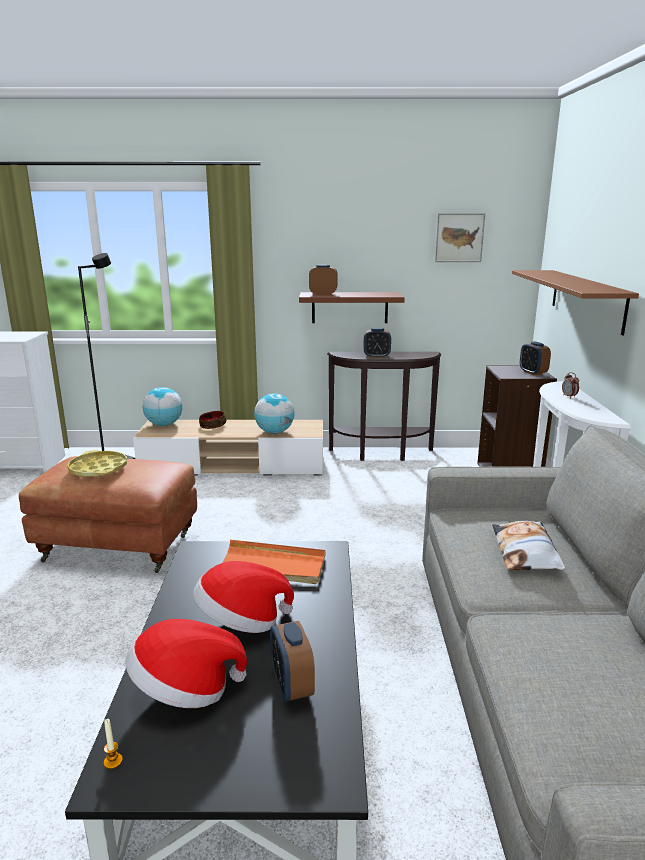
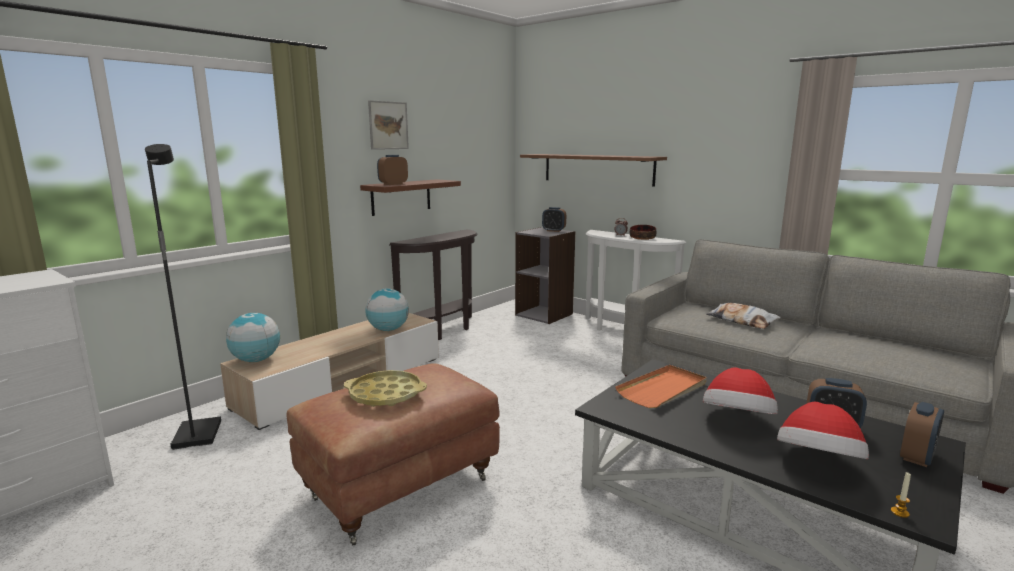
camera: 50 degrees left, 5 degrees down
(212, 425) = (314, 344): bowl -> bowl (642, 238)
(376, 356) = (440, 238): alarm clock -> alarm clock (917, 457)
(459, 238) = (470, 130): picture -> picture (388, 125)

